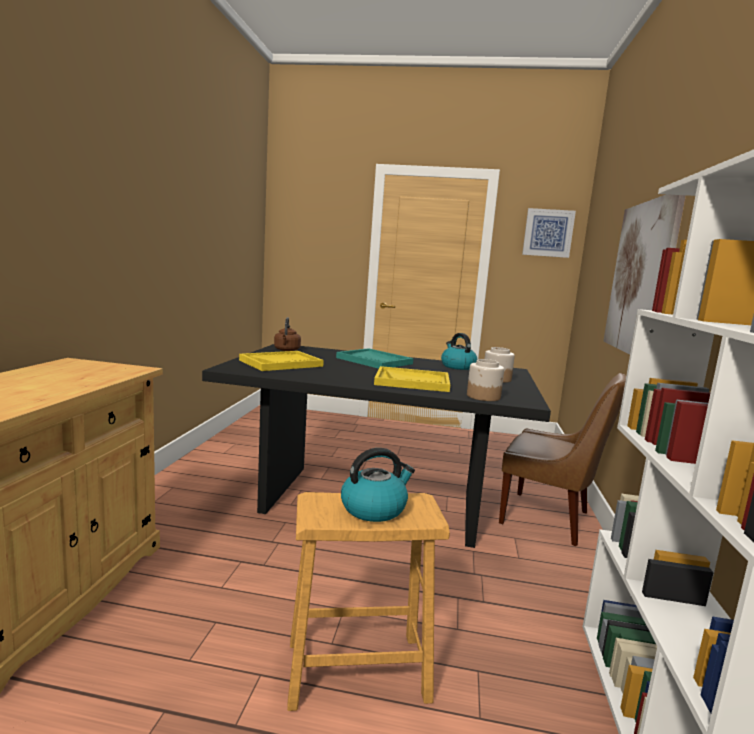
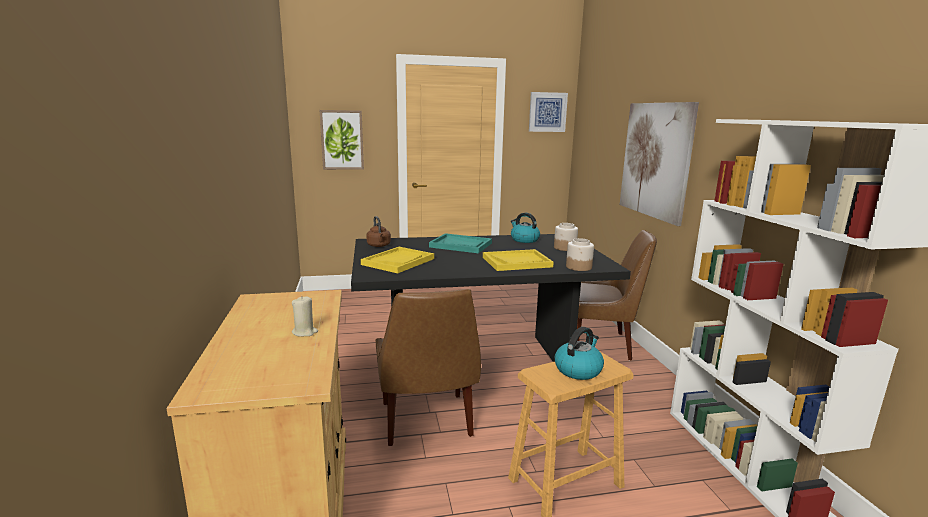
camera: 20 degrees left, 5 degrees up
(51, 390) = (305, 332): none -> beige candle
(259, 550) = (426, 421): none -> brown chair
(313, 251) = (342, 140): none -> picture

